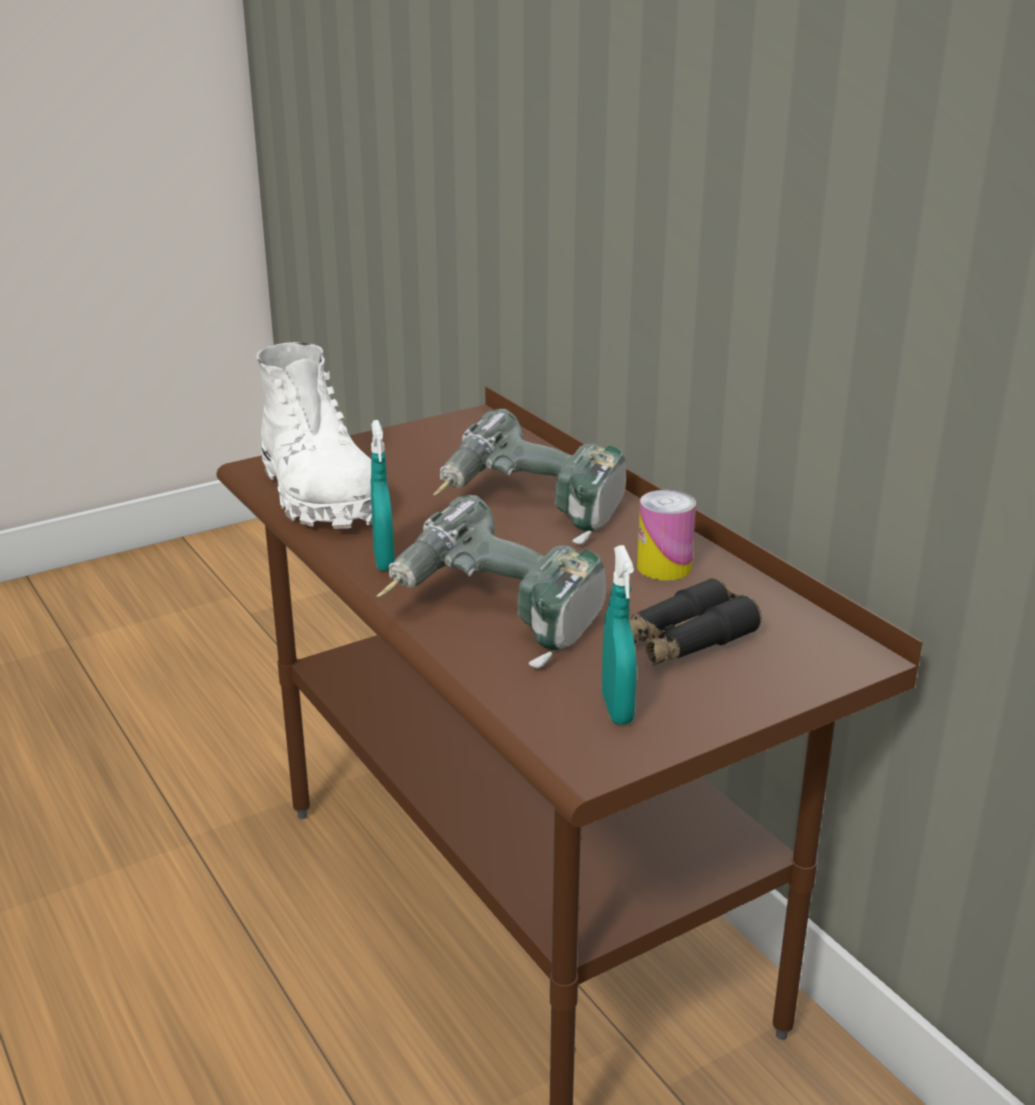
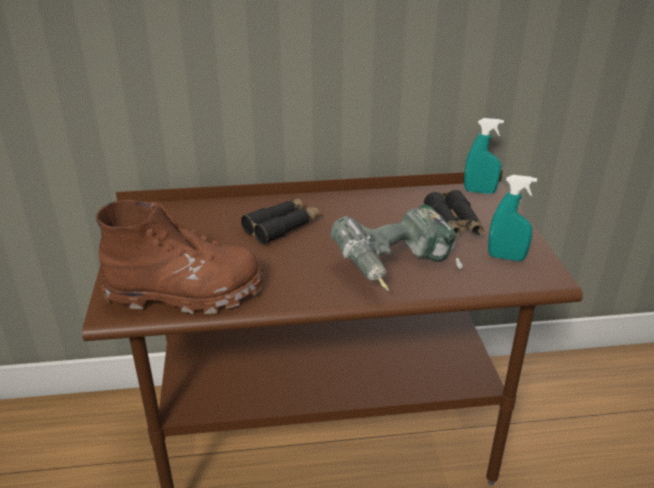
camera: 65 degrees left, 5 degrees up
(320, 494) = (185, 293): white boot -> brown boot
(384, 560) = (303, 289): turquoise spray bottle -> turquoise spray bottle (479, 191)
(529, 510) = (282, 227): power drill -> black binoculars
(664, 567) = (378, 208): can -> none

